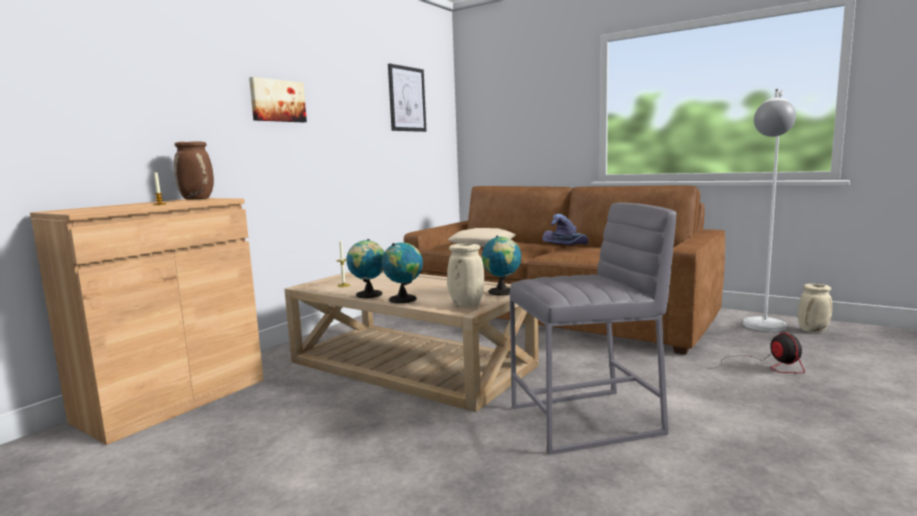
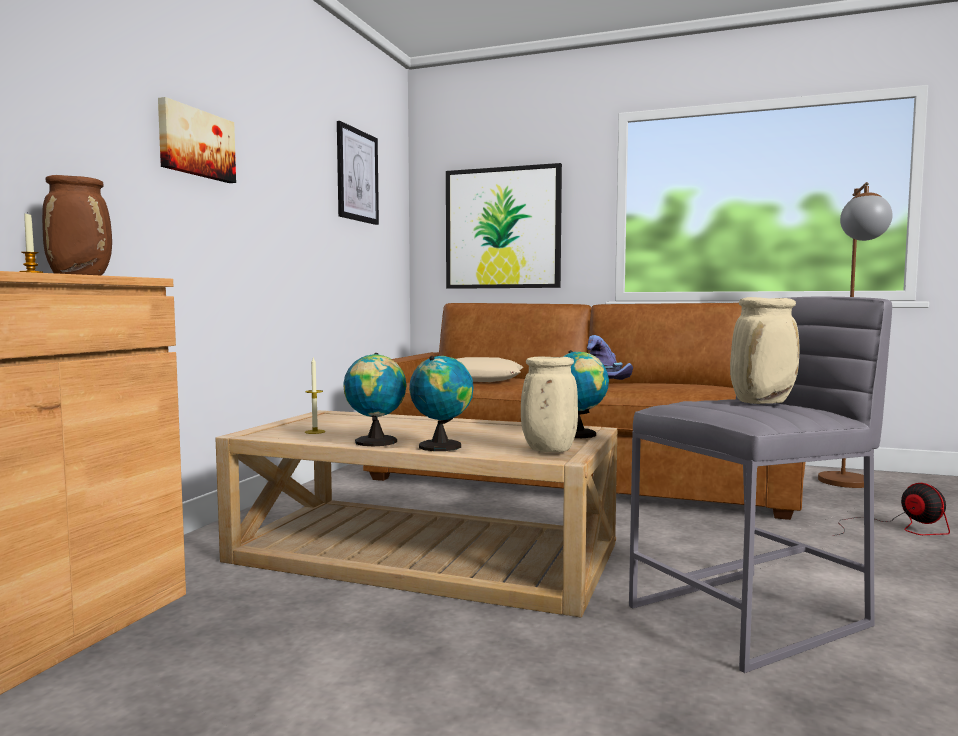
camera: 15 degrees left, 5 degrees down
(519, 127) = (503, 228): none -> picture
(763, 329) = (847, 486): white floor lamp -> brown floor lamp
(813, 330) = (903, 485): beige vase -> beige vase (762, 402)

